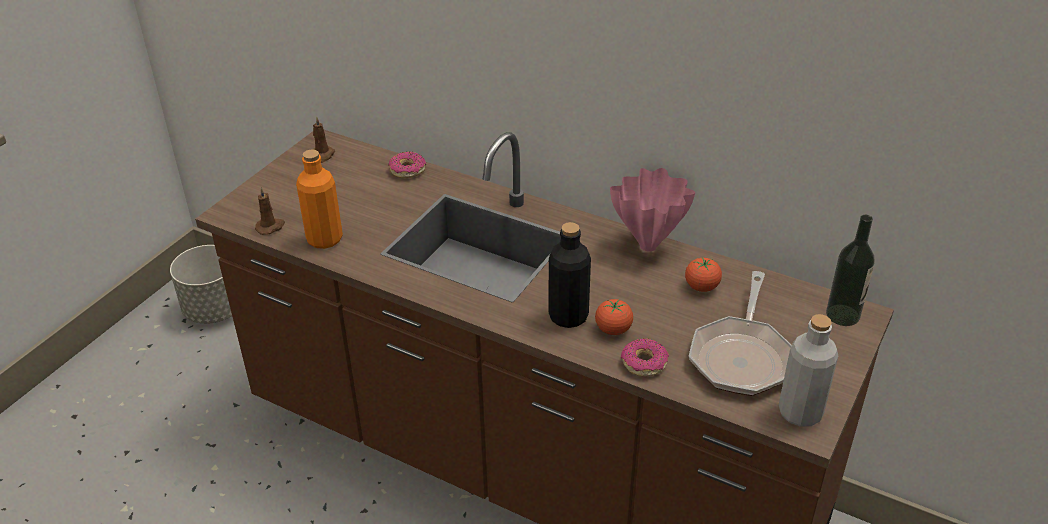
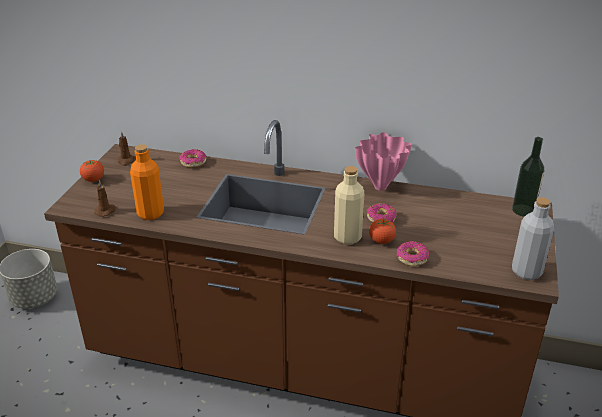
camera: 15 degrees left, 5 degrees down
(568, 316) = (347, 237): black bottle -> beige bottle
(628, 295) = (381, 218): none -> donut
(701, 287) = (427, 207): tomato -> tomato (93, 180)
(741, 356) = (473, 244): frying pan -> none

